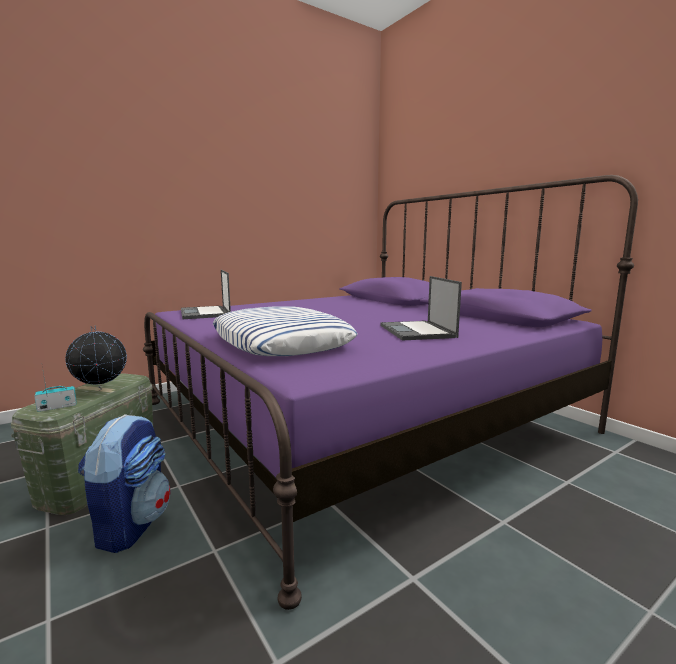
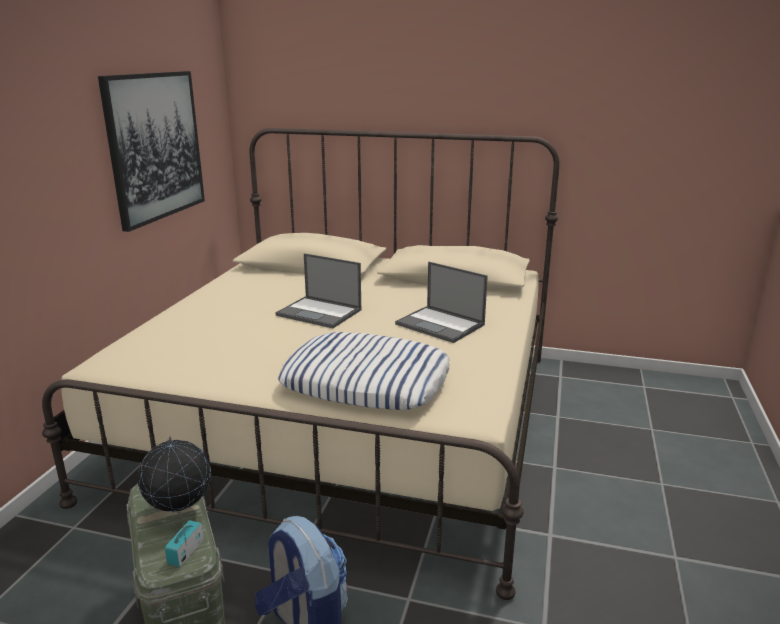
camera: 40 degrees left, 10 degrees up
(205, 313) = (155, 358): laptop -> laptop (320, 313)
(297, 201) = (155, 146): none -> picture
(359, 416) = (347, 419): purple bed -> beige bed

